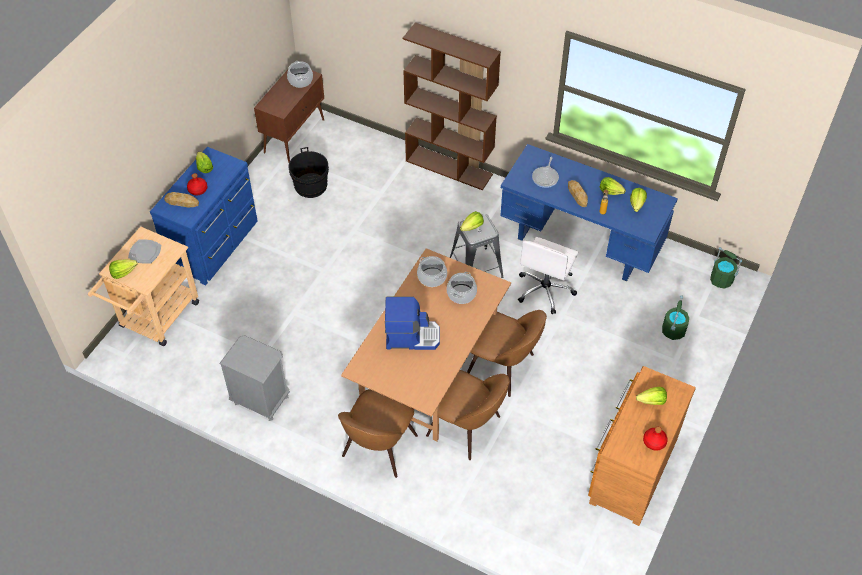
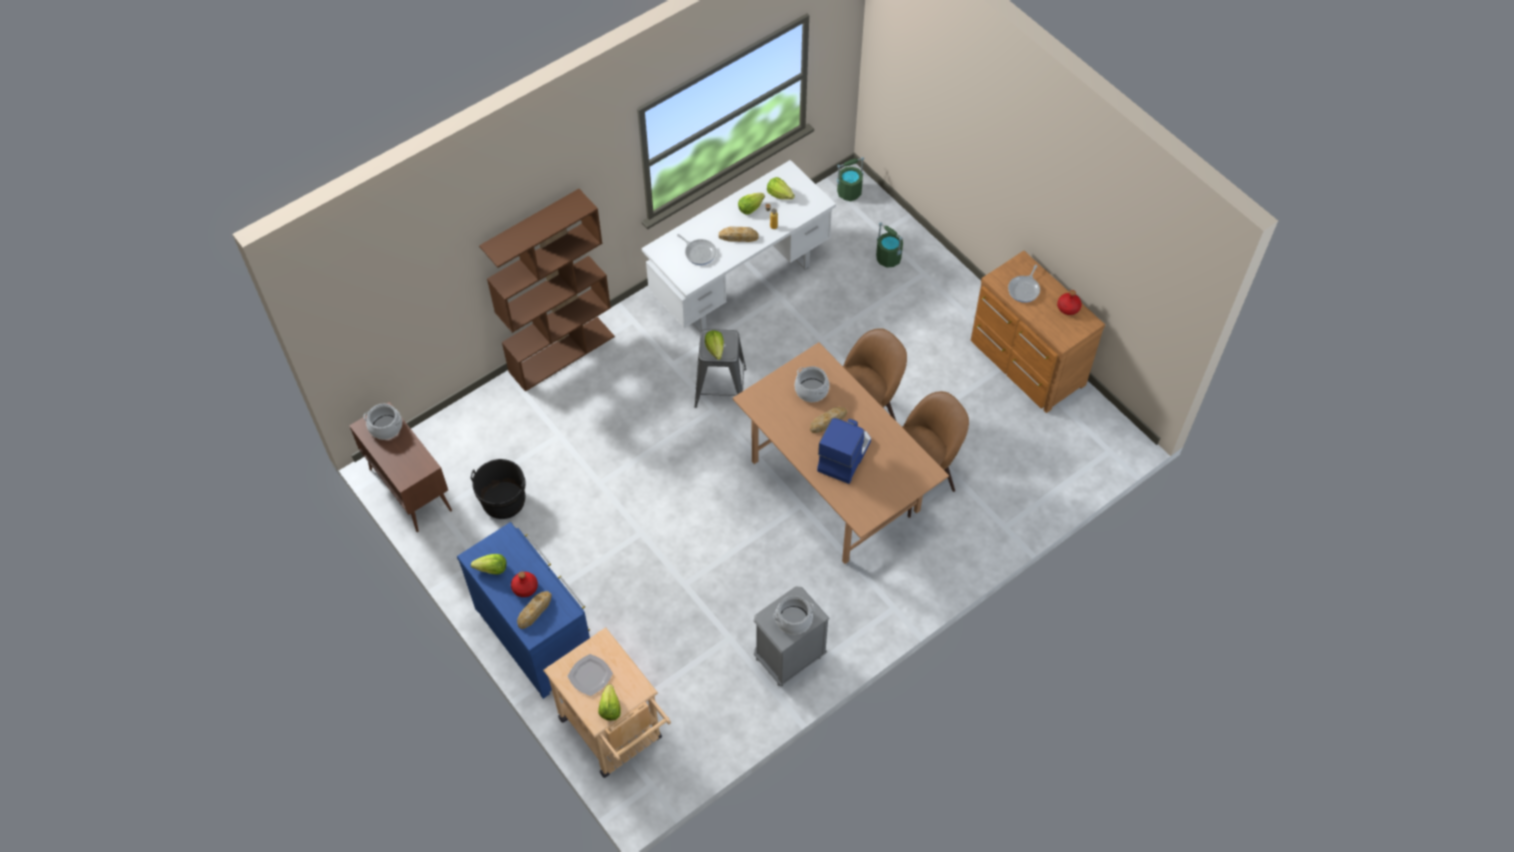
camera: 65 degrees left, 5 degrees up
(378, 448) = (904, 566): brown chair -> none
(432, 277) = (775, 407): cooking pot -> cooking pot (793, 619)
(438, 315) = (828, 421): none -> bread
(545, 290) = (783, 339): white office chair -> none
(580, 244) = (740, 283): blue desk -> white desk
(652, 401) = (1024, 289): lettuce -> frying pan

